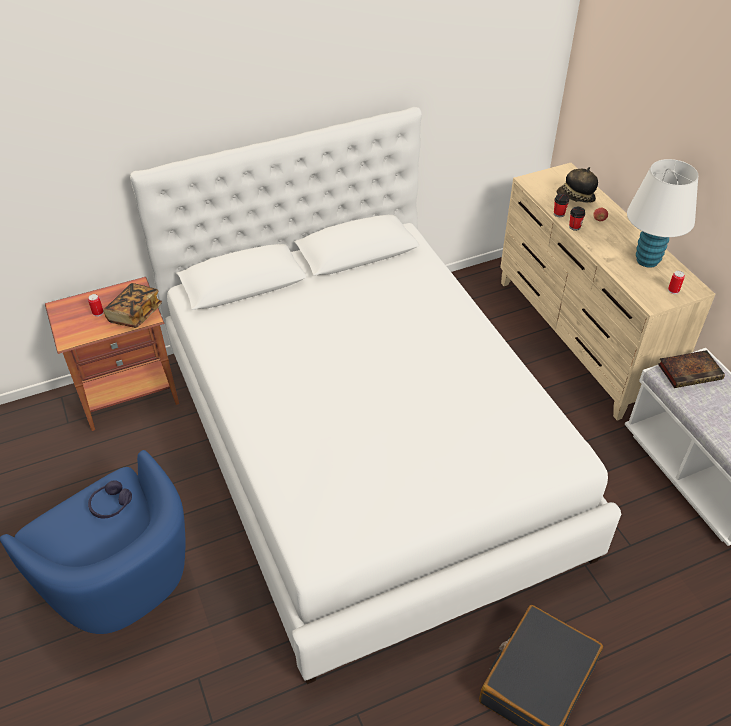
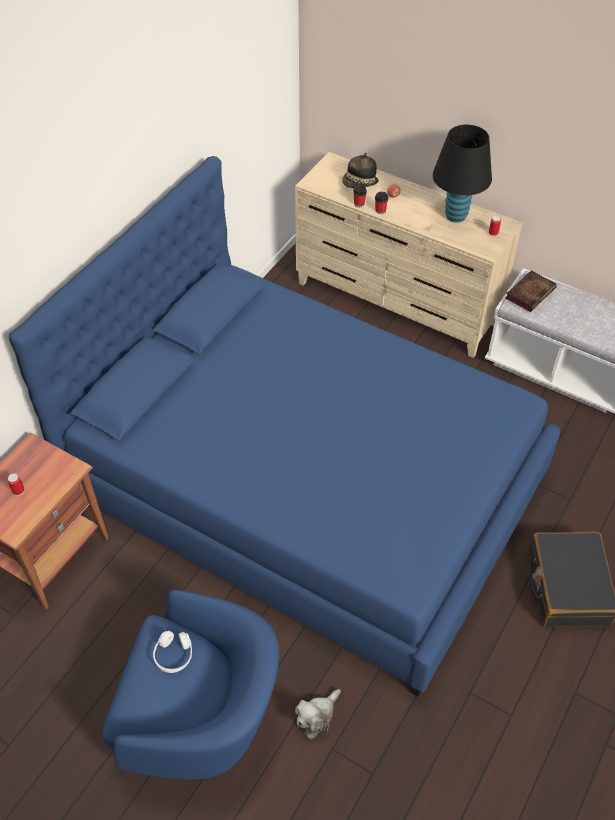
camera: 35 degrees left, 5 degrees up
(111, 505) = (173, 655): purple headphones -> white headphones
(135, 314) = (57, 473): book -> none
(209, 642) = (316, 716): none -> plush toy
(365, 448) = (306, 485): white bed -> blue bed
(647, 260) = (455, 216): white table lamp -> black table lamp

